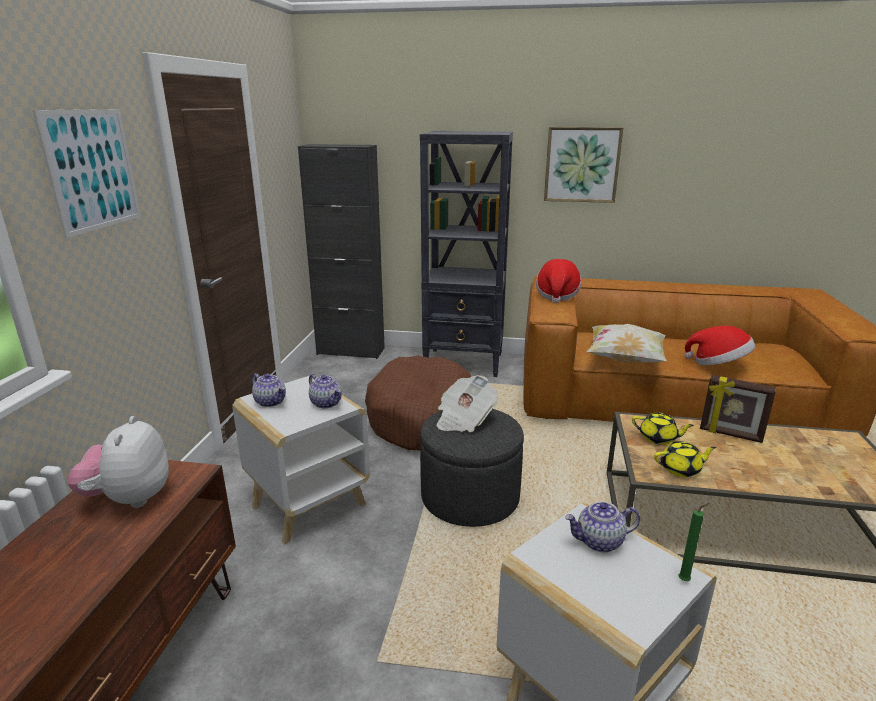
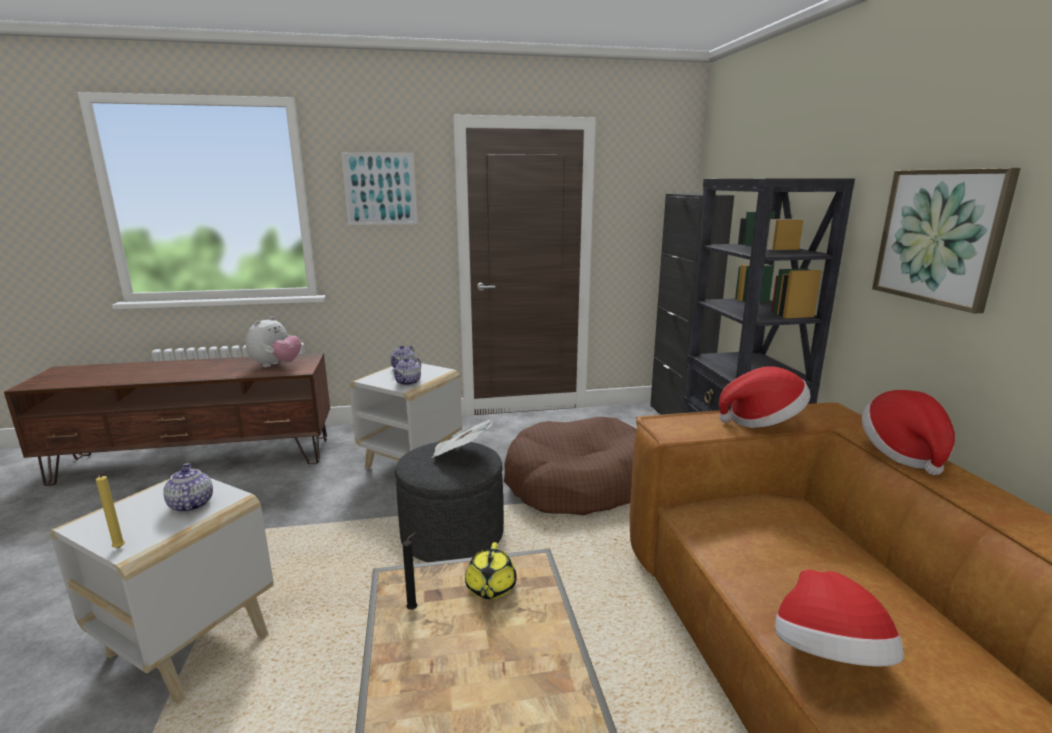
camera: 70 degrees right, 5 degrees down
(130, 498) = (276, 365): plush toy -> plush toy turned 135 degrees clockwise
(608, 283) = (903, 453): none -> hat
(624, 360) = (725, 543): pillow -> none
(681, 469) = (414, 609): yellow teapot -> black candle
(685, 580) = (119, 549): green candle -> yellow candle
(730, 434) = (539, 668): picture frame -> none

